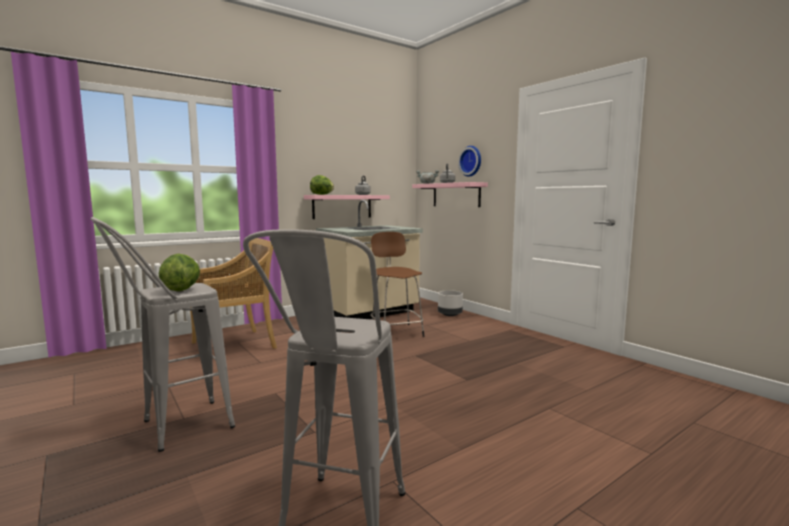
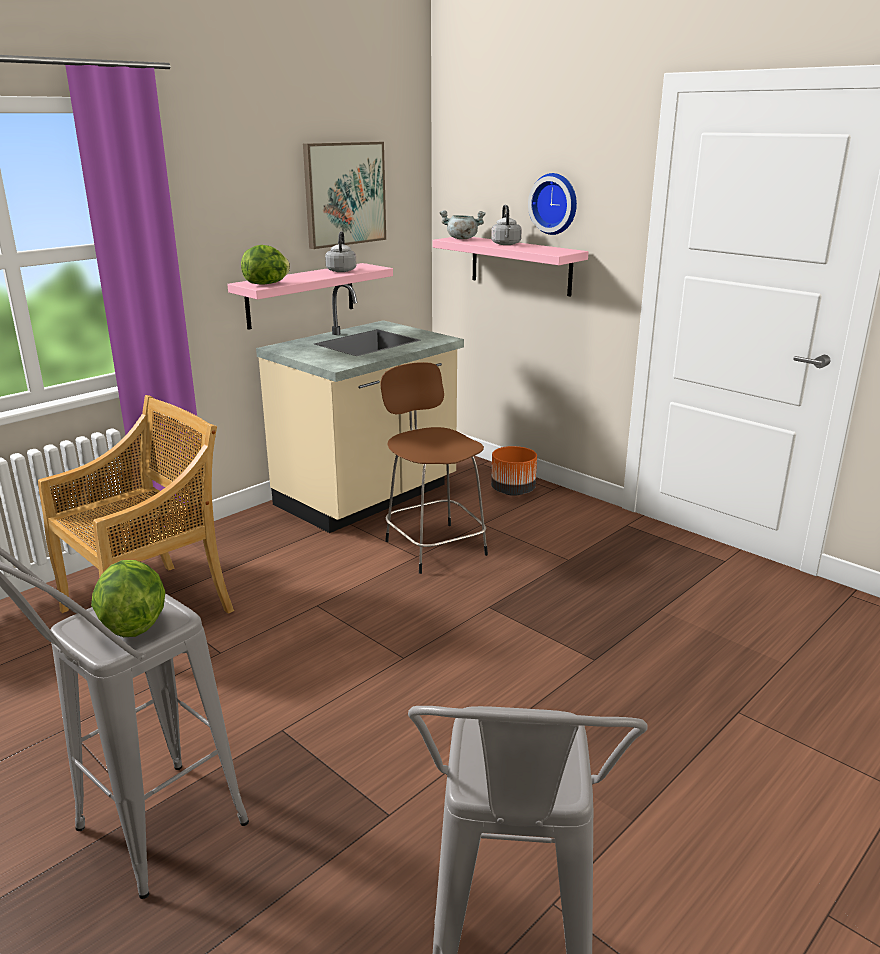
camera: 10 degrees left, 15 degrees up
(368, 160) = (344, 194): none -> picture
(450, 314) = (513, 491): grey planter -> orange planter

